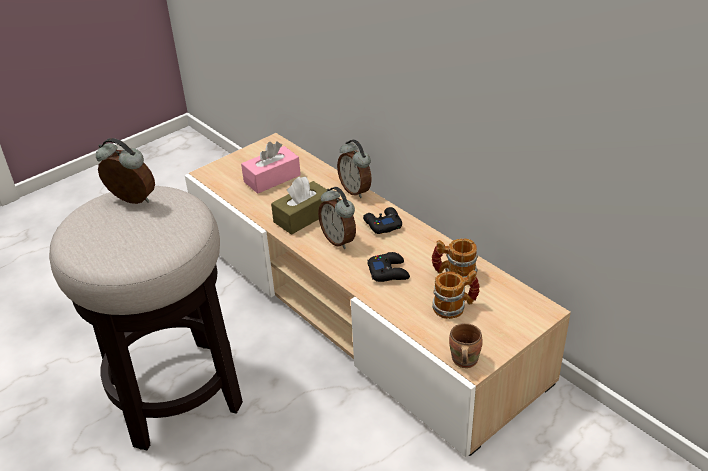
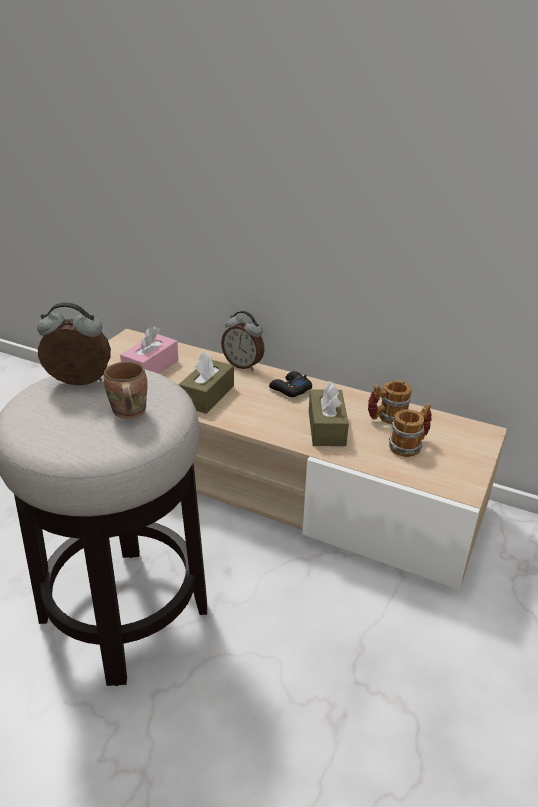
camera: 25 degrees left, 5 degrees down
(339, 240) = (258, 410): alarm clock -> none
(389, 272) = (326, 428): black game controller -> brown tissue box
(463, 361) = (452, 489): brown mug -> brown mug (127, 412)

